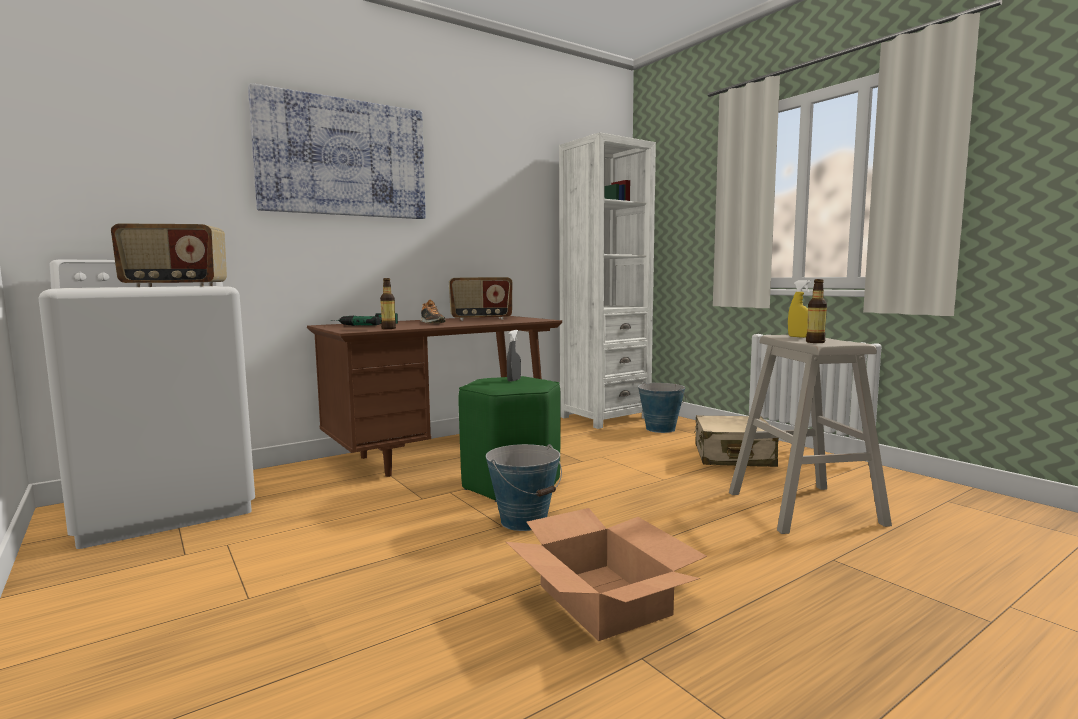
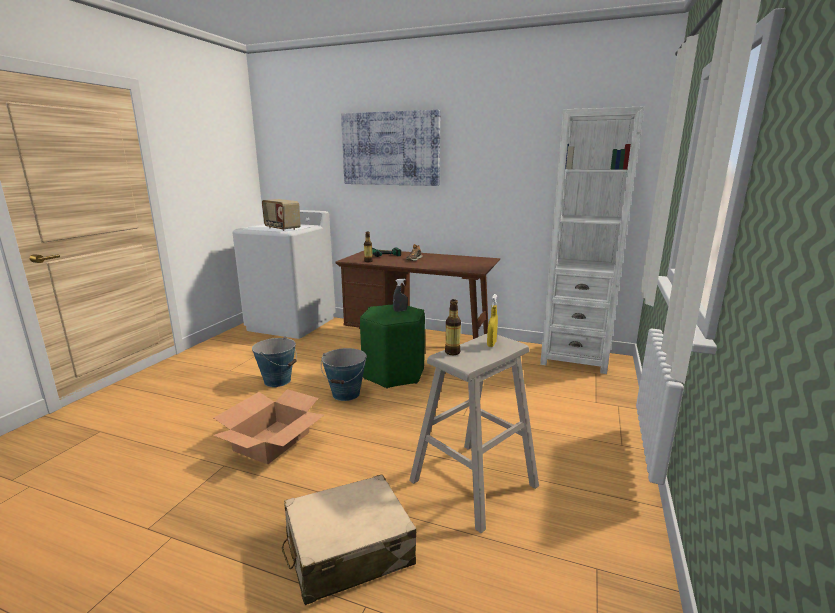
camera: 55 degrees right, 10 degrees up
(481, 319) = (455, 261): radio -> none
(660, 429) = (583, 385): bucket -> bucket (277, 381)
(733, 456) = (559, 430): beige suitcase -> beige suitcase (348, 550)

